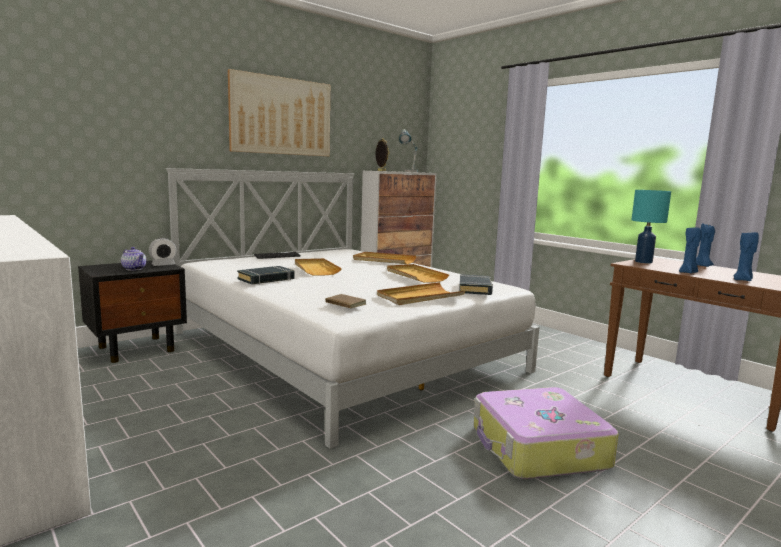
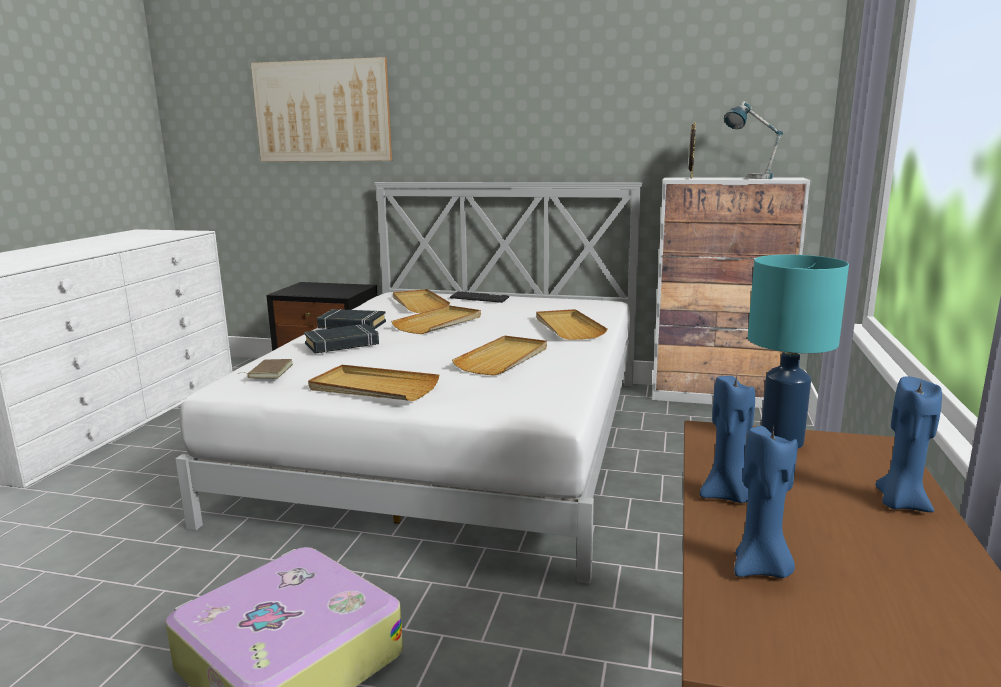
camera: 55 degrees right, 5 degrees up
(135, 269) = (317, 292): teapot -> none
(163, 265) = (349, 291): alarm clock -> none
(251, 264) = (419, 304): none -> beige tray
(281, 116) = (524, 104): picture -> picture (322, 111)
(475, 288) = (484, 399): black book -> black book (342, 344)

